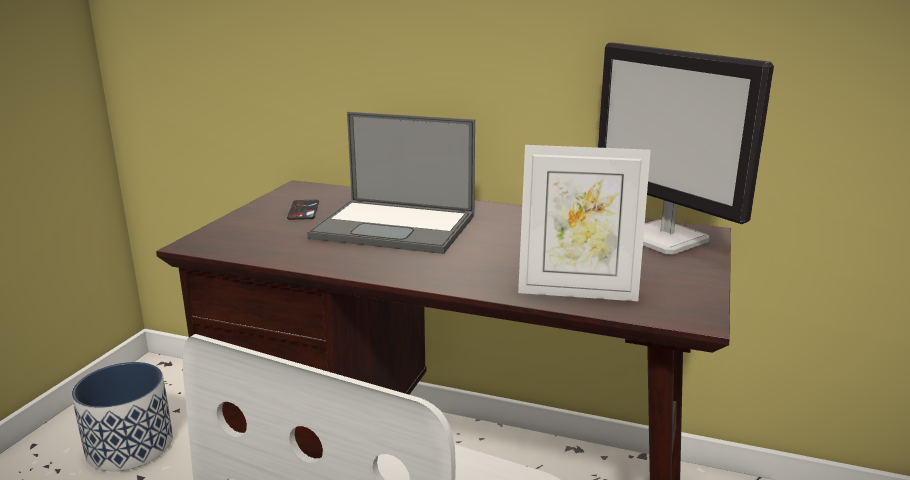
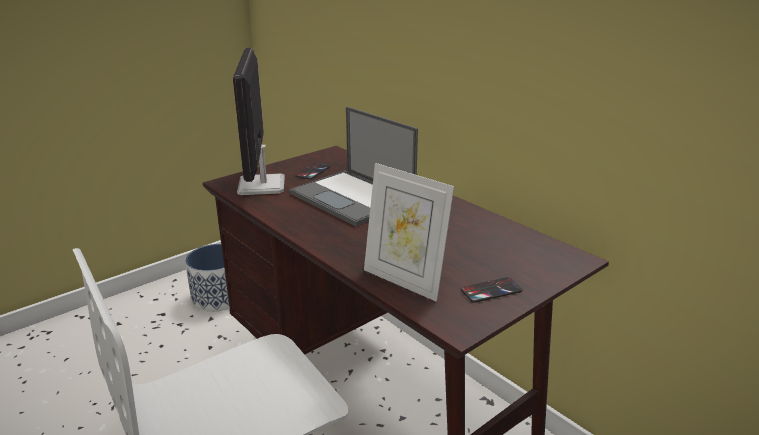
camera: 30 degrees right, 5 degrees up
(666, 239) = (534, 257): monitor -> monitor (262, 186)
(672, 277) = (491, 290): none -> phone

